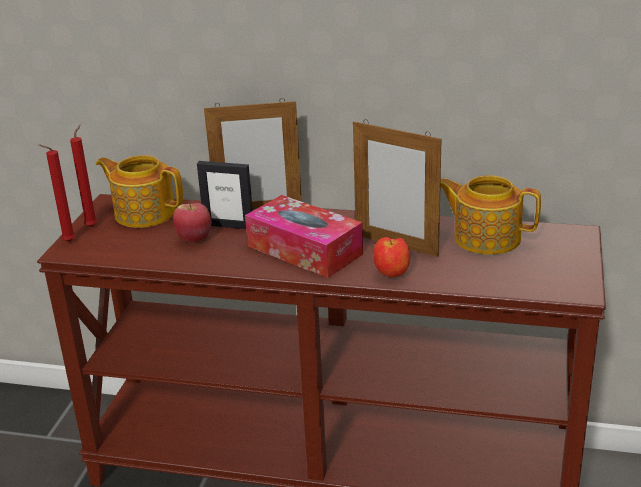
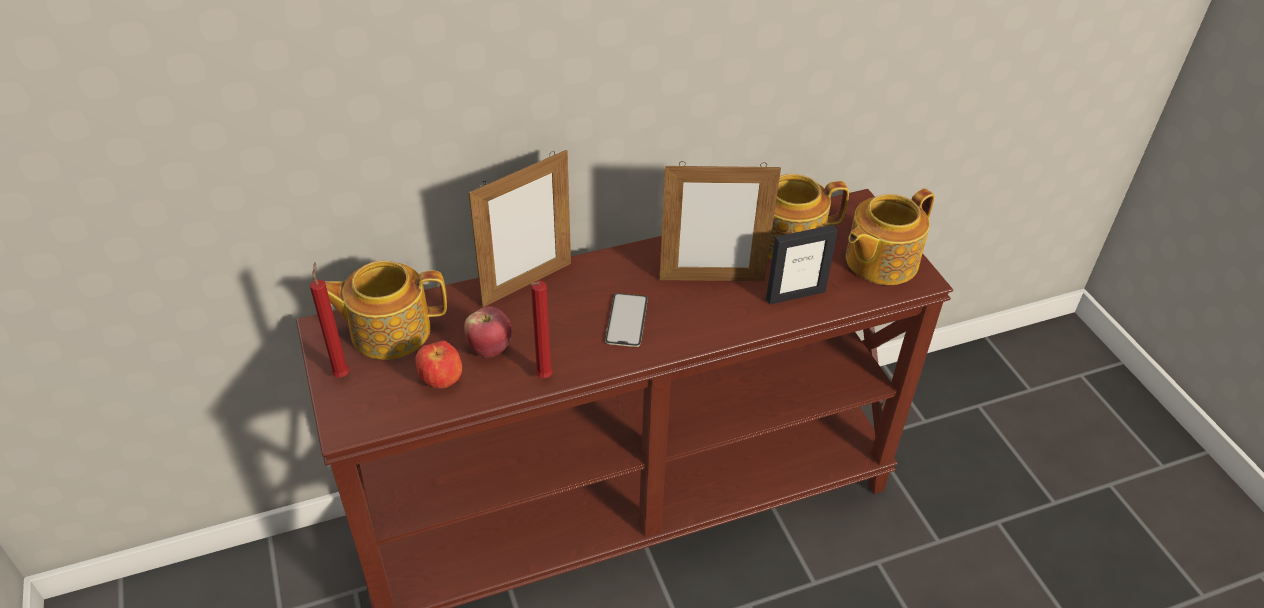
camera: 35 degrees left, 15 degrees up
(67, 242) = (334, 412): red candle -> red candle (542, 378)
(229, 225) = (509, 314): picture frame -> picture frame (795, 295)
(304, 250) = (626, 320): tissue box -> phone
(392, 274) = (743, 321): apple -> apple (442, 381)
(554, 271) = (879, 261): none -> teapot

